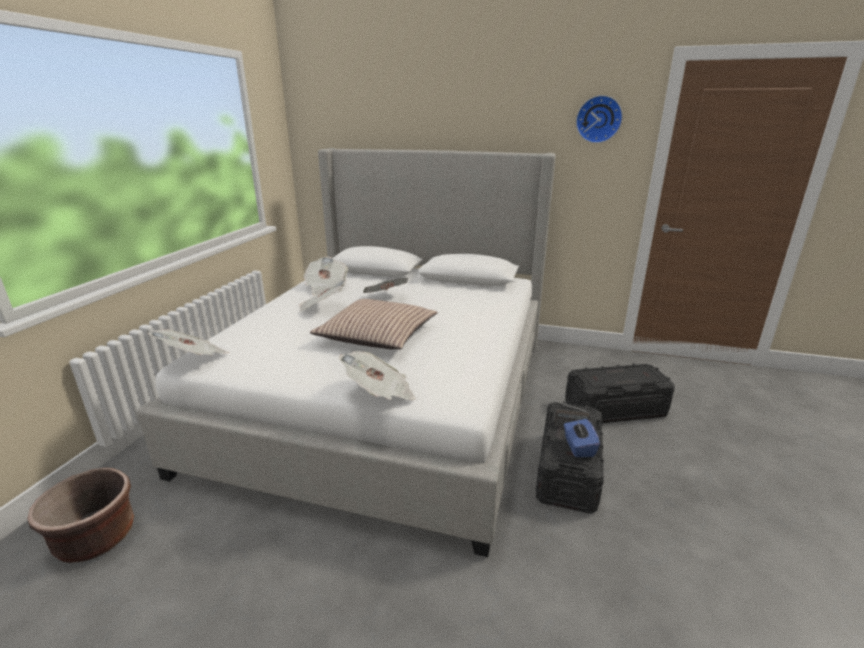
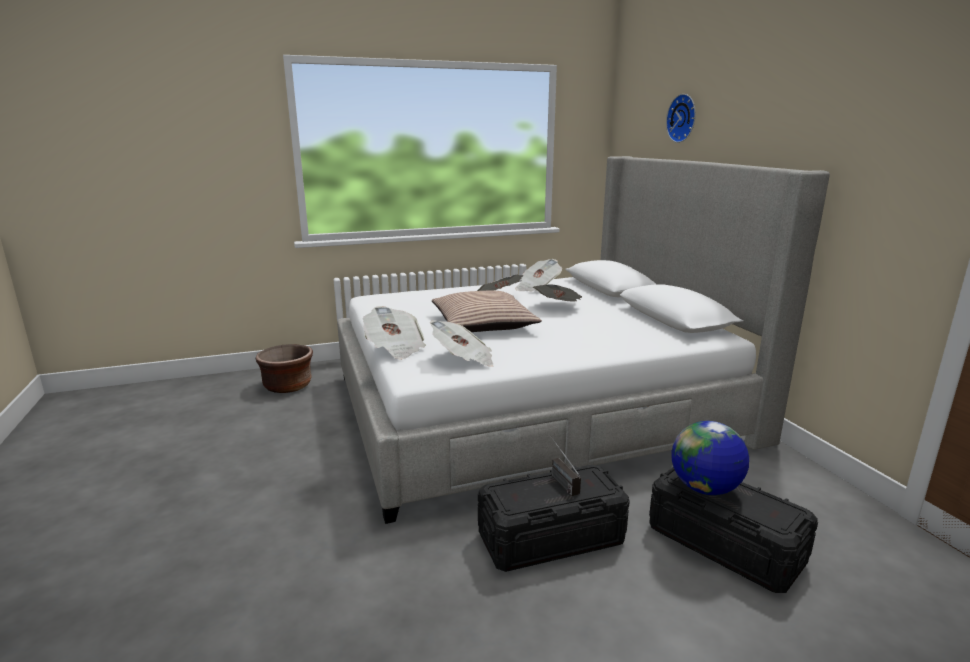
camera: 55 degrees right, 5 degrees down
(194, 358) = (371, 295): newspaper -> newspaper (464, 359)
(578, 447) = (529, 497): blue tissue box -> none
(598, 119) = (902, 121): wall clock -> wall clock (683, 118)
(609, 380) = (704, 488): none -> globe

